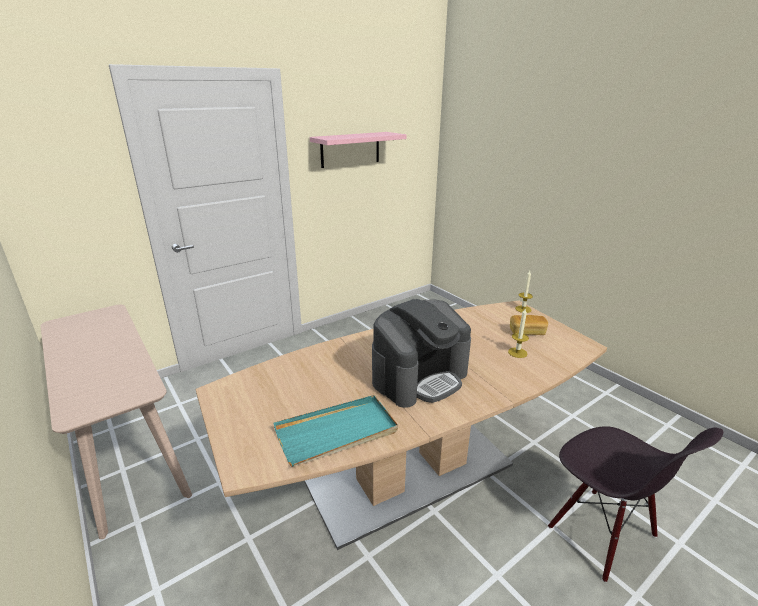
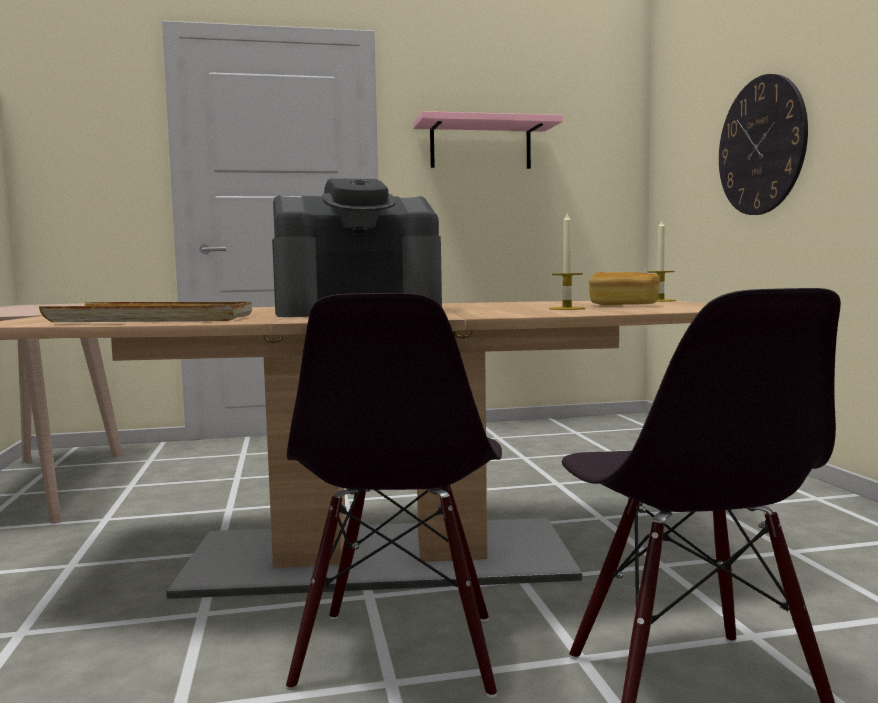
camera: 25 degrees right, 20 degrees down
(337, 432) = (155, 320): turquoise tray -> beige tray
(483, 551) = (400, 652): none -> black chair
(528, 175) = (761, 146): none -> wall clock

